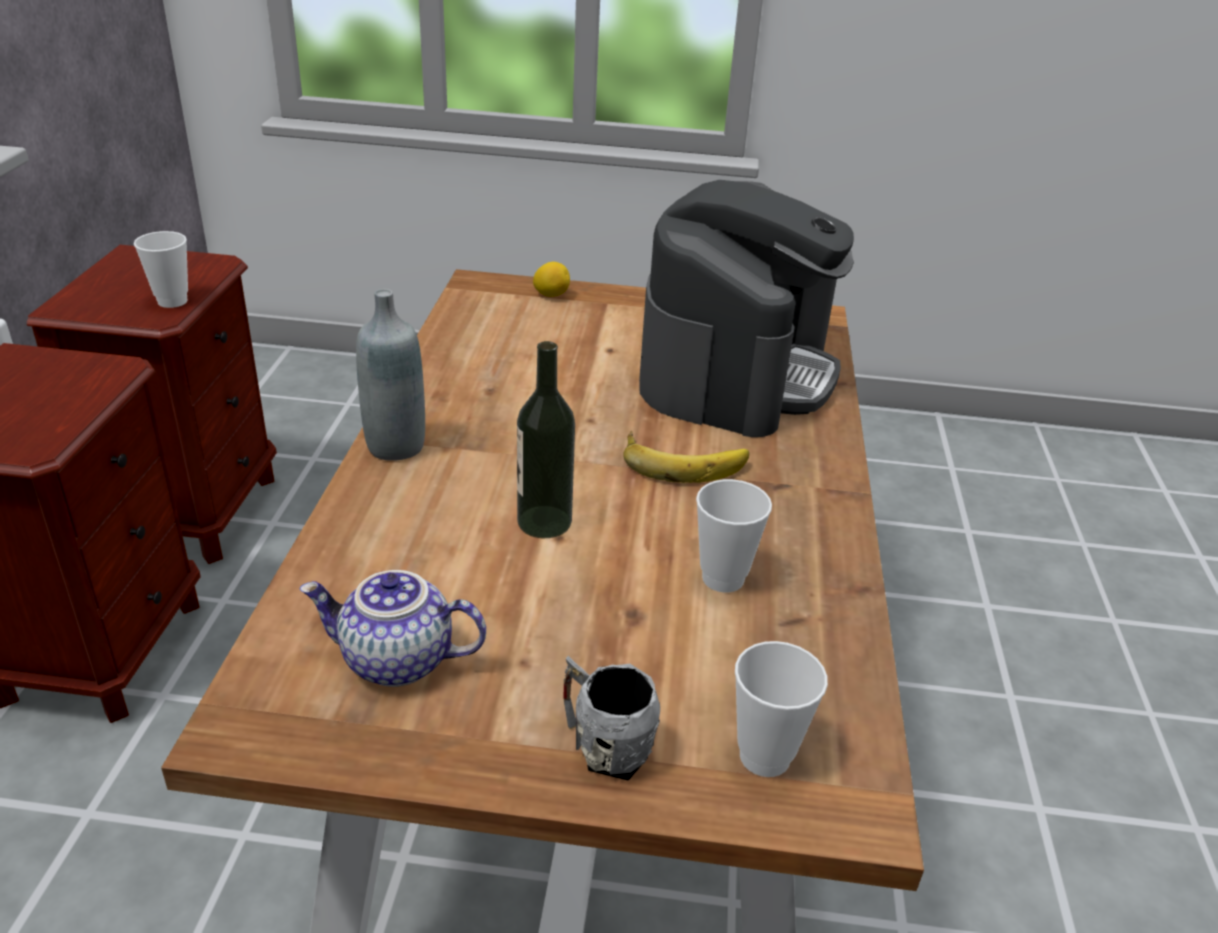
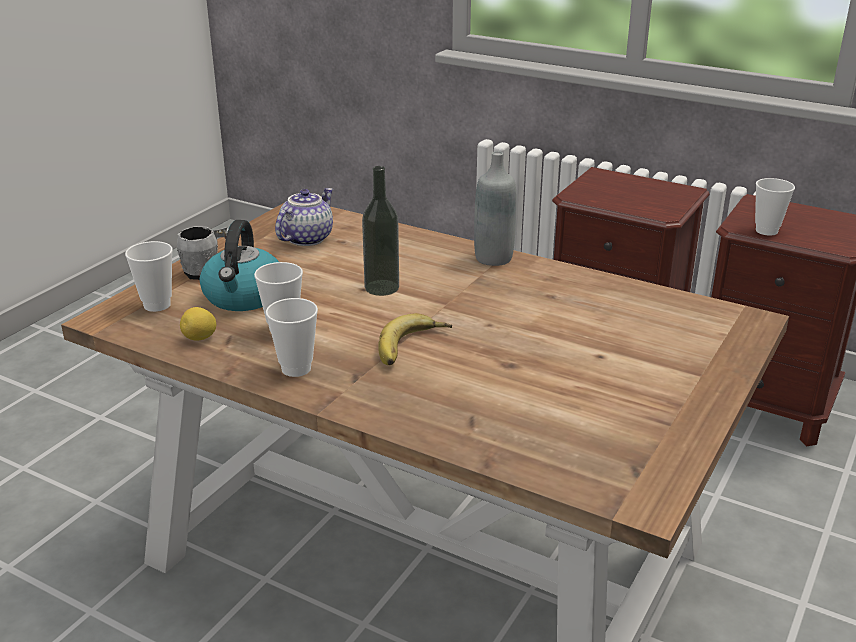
camera: 115 degrees right, 5 degrees down
(551, 295) = (722, 350): lemon -> lemon (200, 338)
(663, 656) = (244, 297): none -> kettle
(736, 371) = (534, 409): coffee machine -> none
(804, 534) = (296, 369): none -> cup

